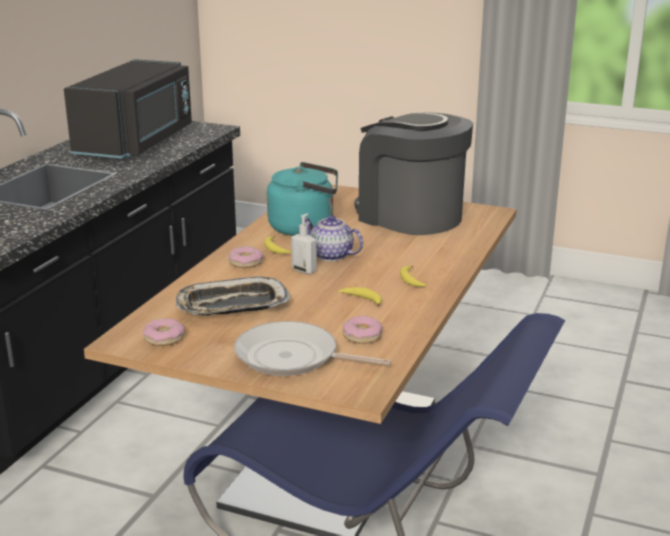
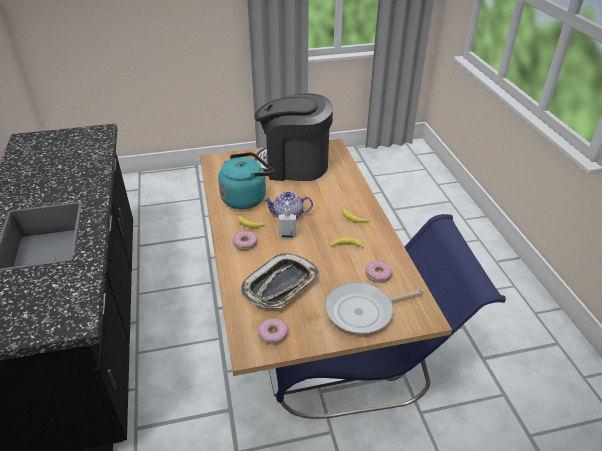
camera: 35 degrees left, 15 degrees up
(137, 142) = (58, 163): black microwave -> none

